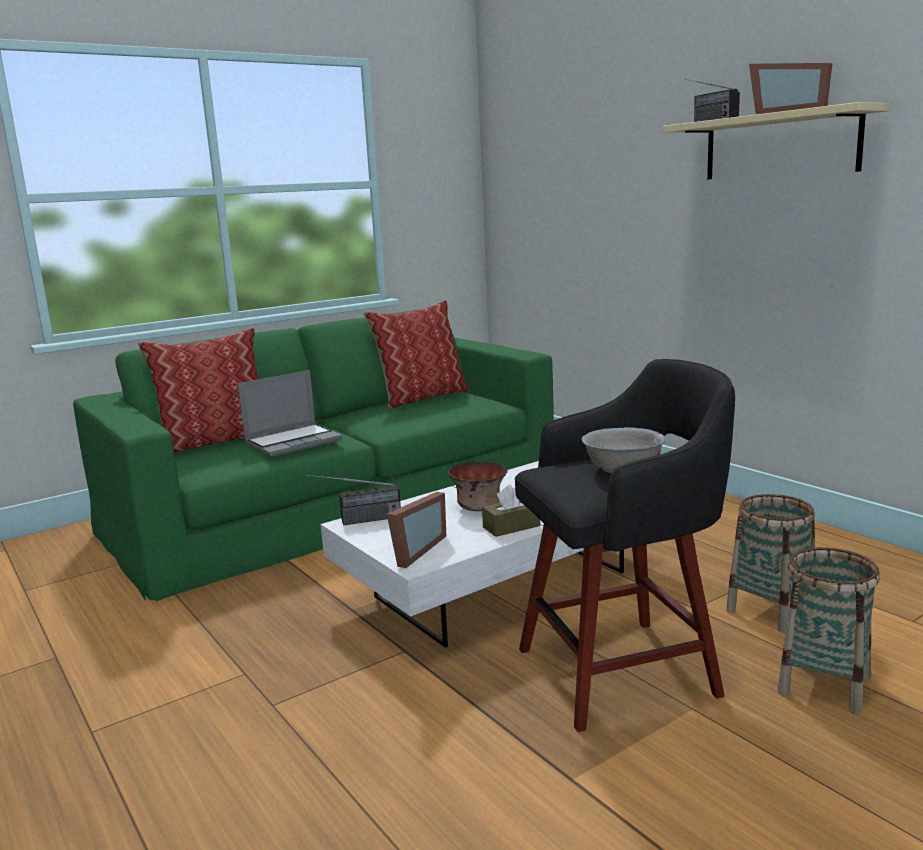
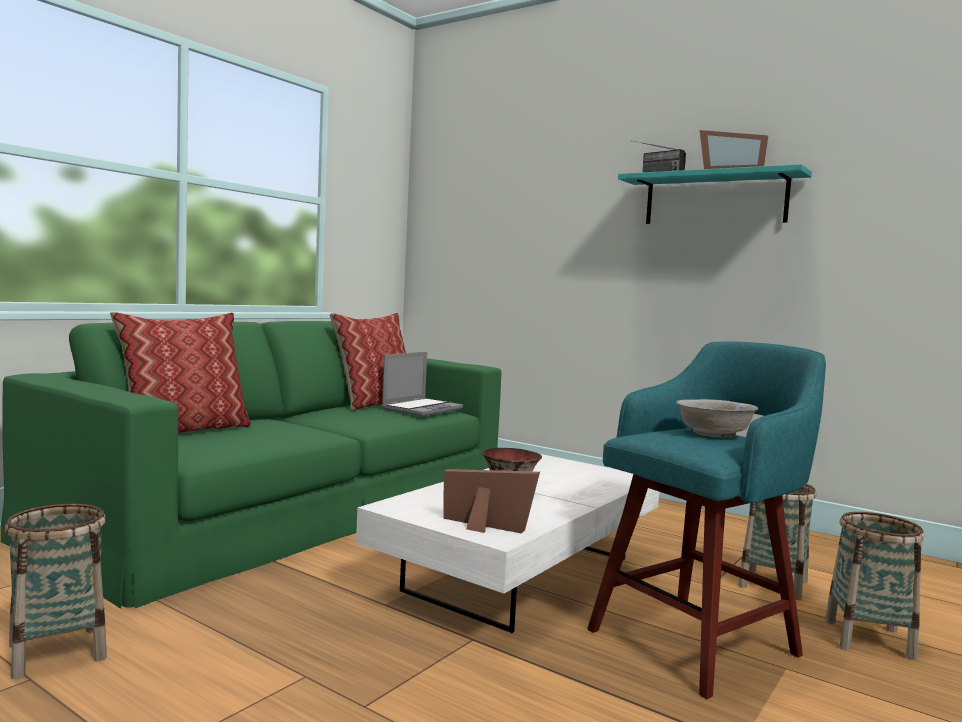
camera: 20 degrees left, 10 degrees down
(84, 636) = (57, 651): none -> basket
(294, 442) = (279, 432): laptop -> laptop (422, 409)
(355, 521) = (395, 504): radio -> none
(413, 551) = (484, 527): picture frame -> picture frame turned 75 degrees counterclockwise
(511, 527) = (559, 506): brown tissue box -> none
(622, 670) = (697, 641): black stool -> turquoise stool
(780, 145) = (715, 199): beige shelf -> turquoise shelf

